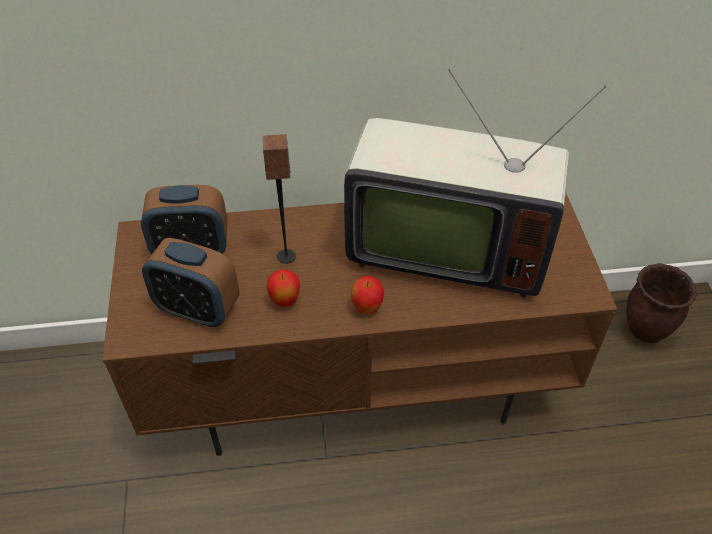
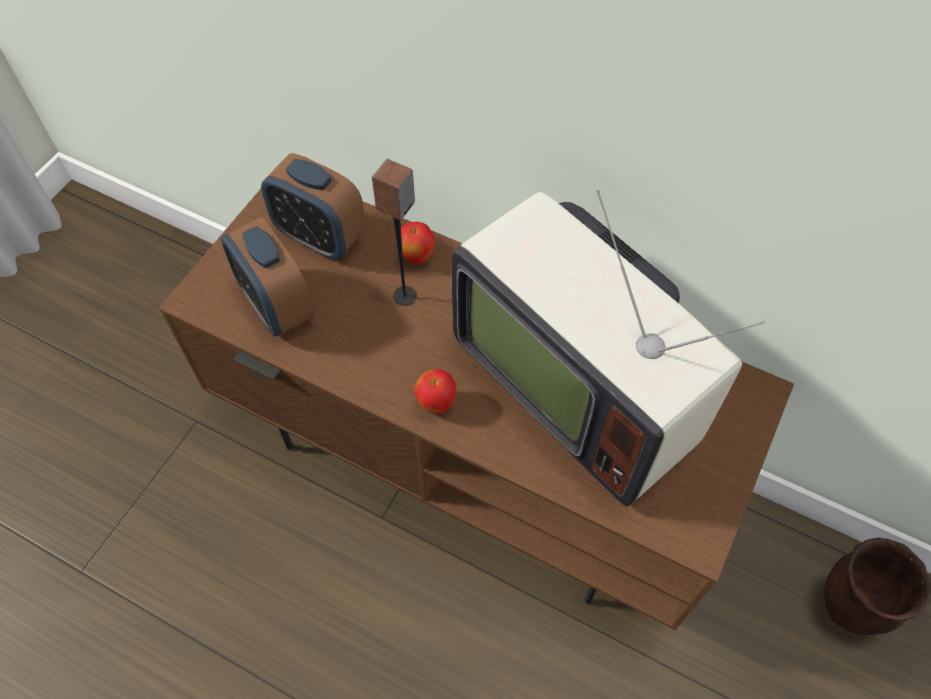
camera: 35 degrees right, 10 degrees up
(285, 301) = (363, 346): apple -> apple (417, 257)

